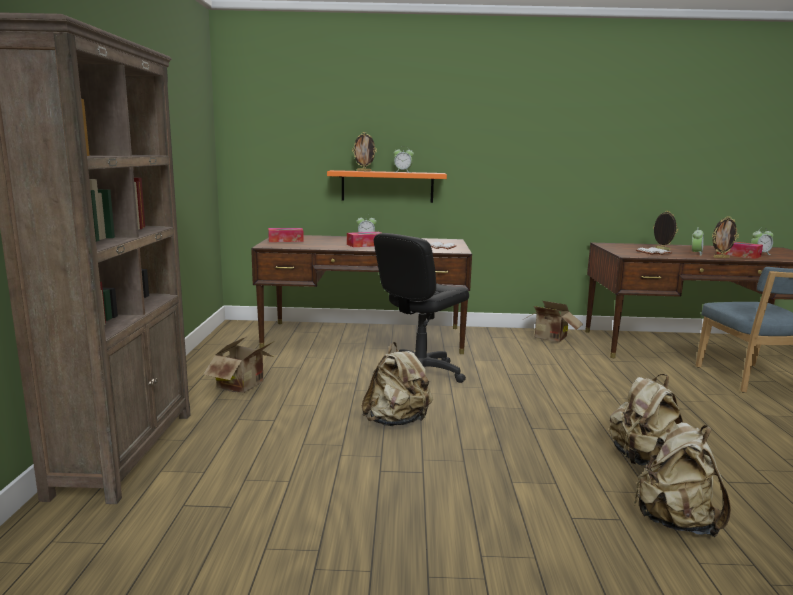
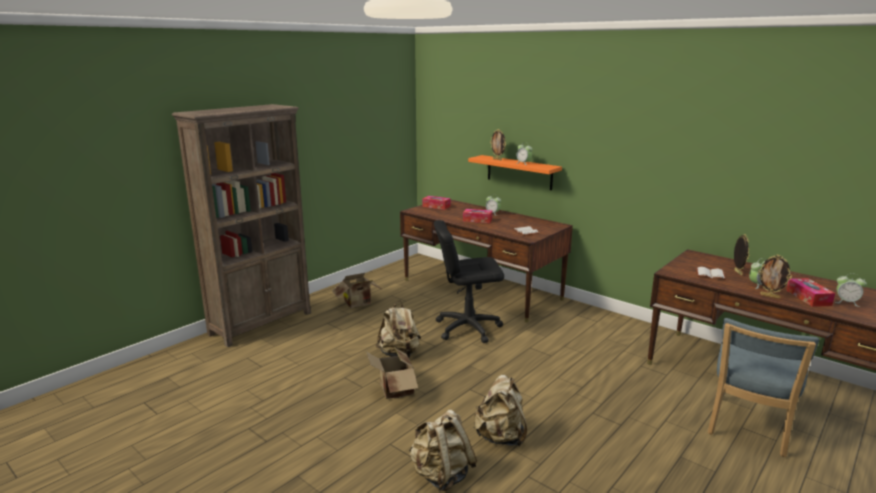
camera: 40 degrees right, 5 degrees up
(550, 339) = (626, 331): cardboard box -> cardboard box (394, 391)

